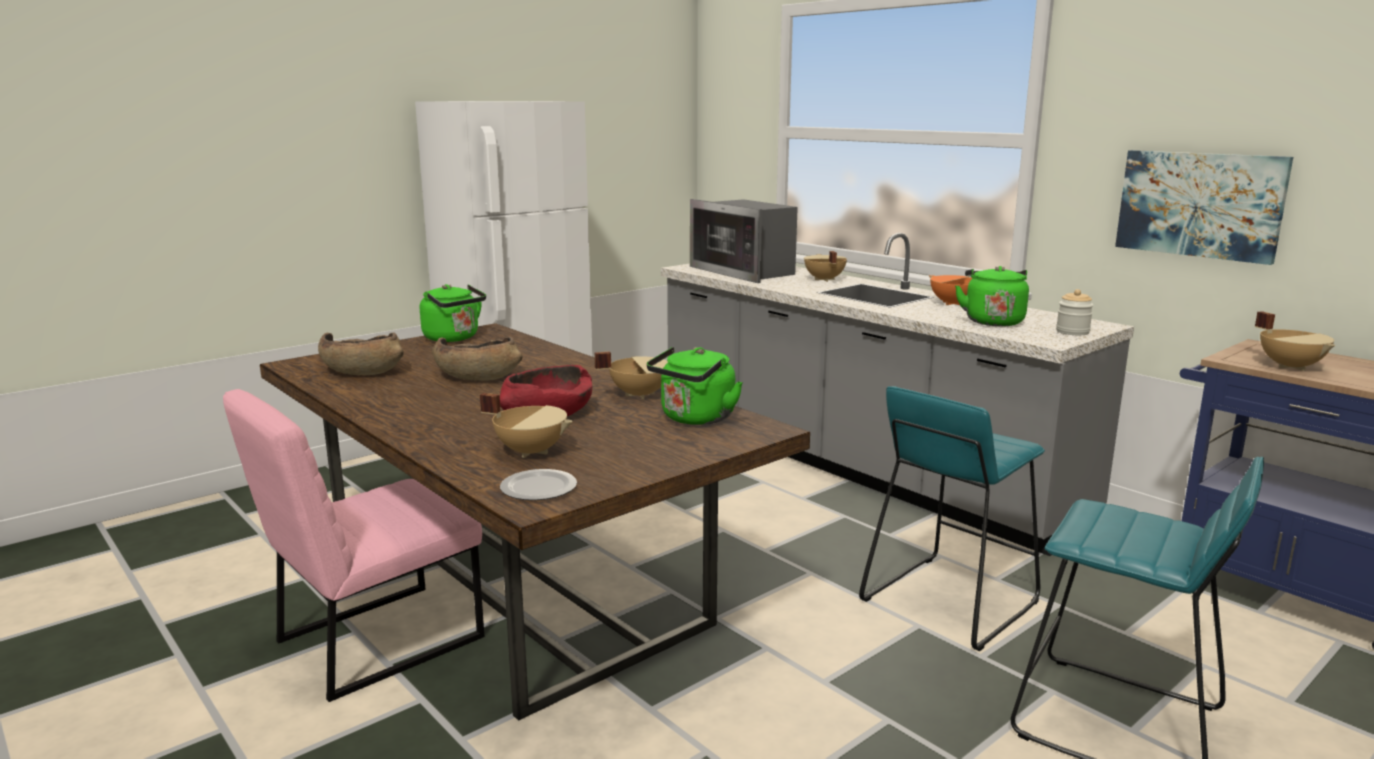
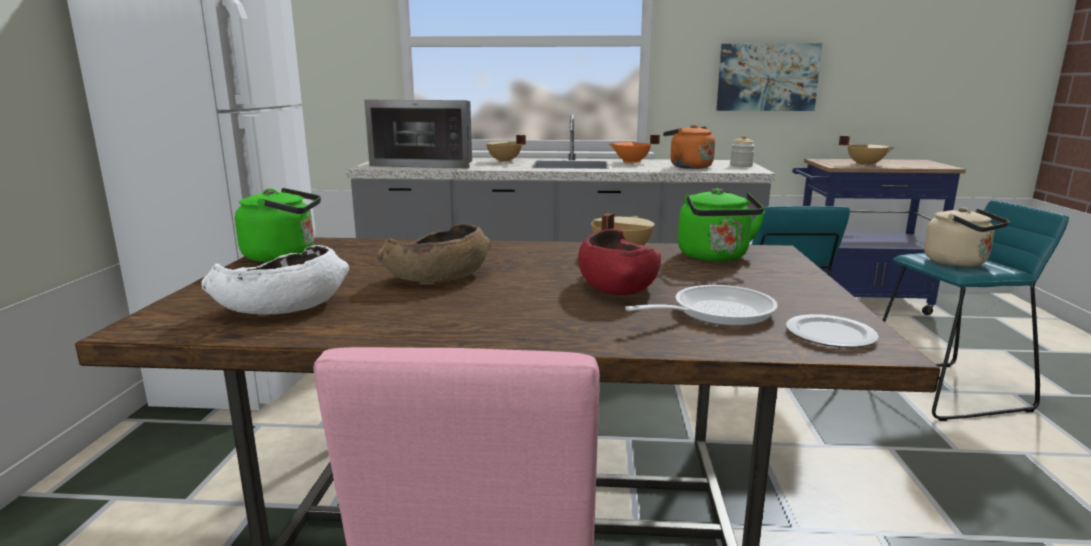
camera: 45 degrees left, 0 degrees up
(361, 371) = (282, 307): brown bowl -> white bowl
(531, 451) = (715, 313): beige cooking pot -> frying pan
(992, 321) = (688, 167): green kettle -> orange kettle
(1117, 529) = (959, 263): none -> beige kettle

